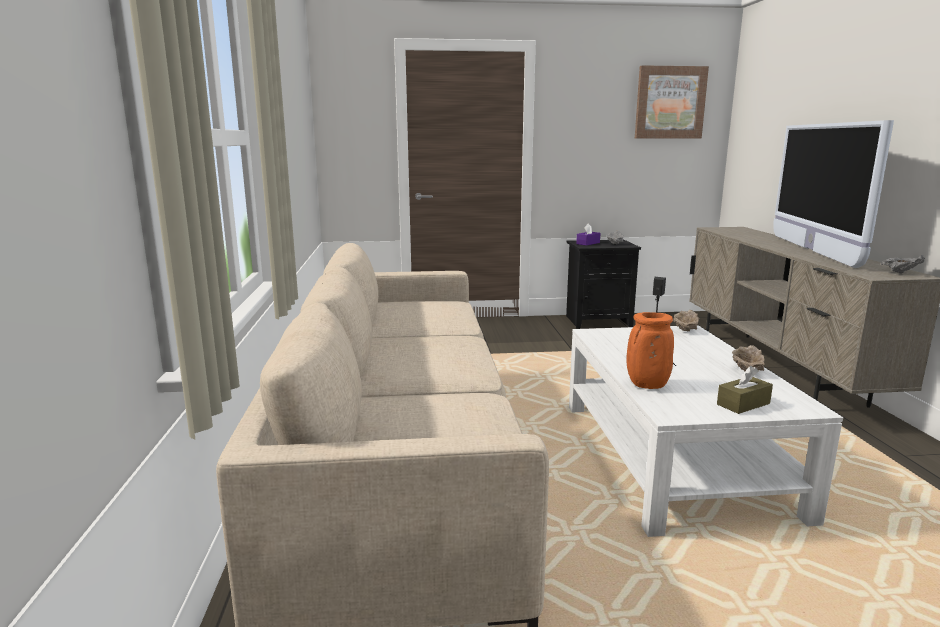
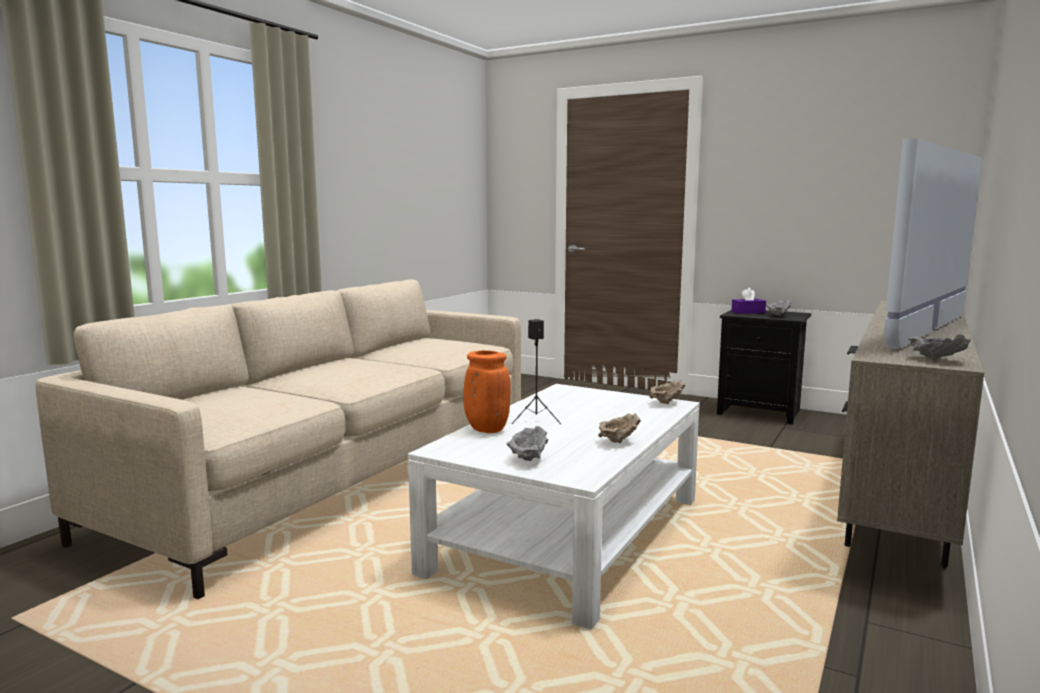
camera: 35 degrees right, 5 degrees down
(670, 103) = (881, 137): picture -> none
(743, 404) = (527, 459): brown tissue box -> grey bowl

